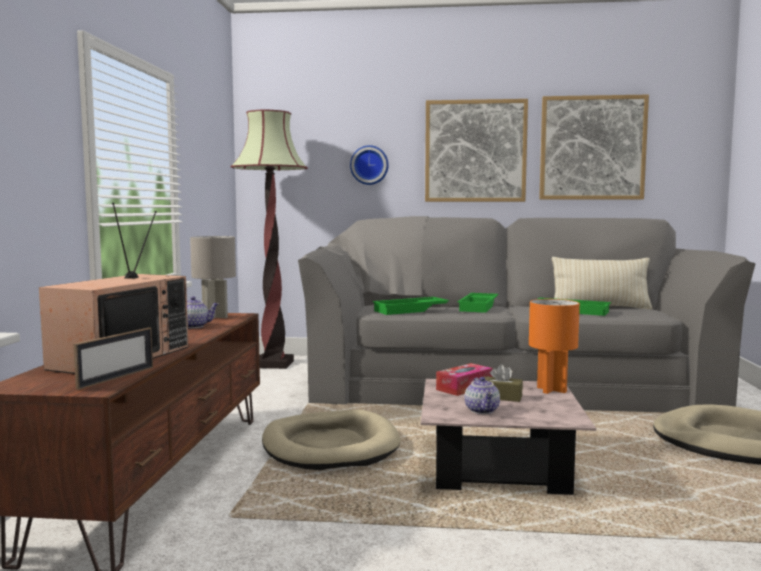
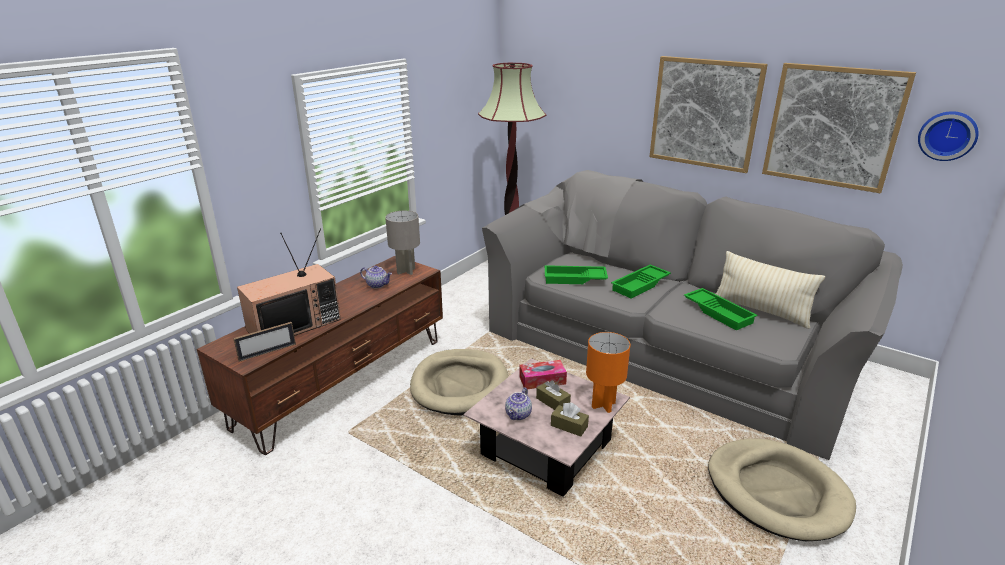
camera: 30 degrees right, 20 degrees up
(369, 165) = (605, 114): wall clock -> wall clock (947, 135)
(546, 407) = (569, 426): none -> brown tissue box

